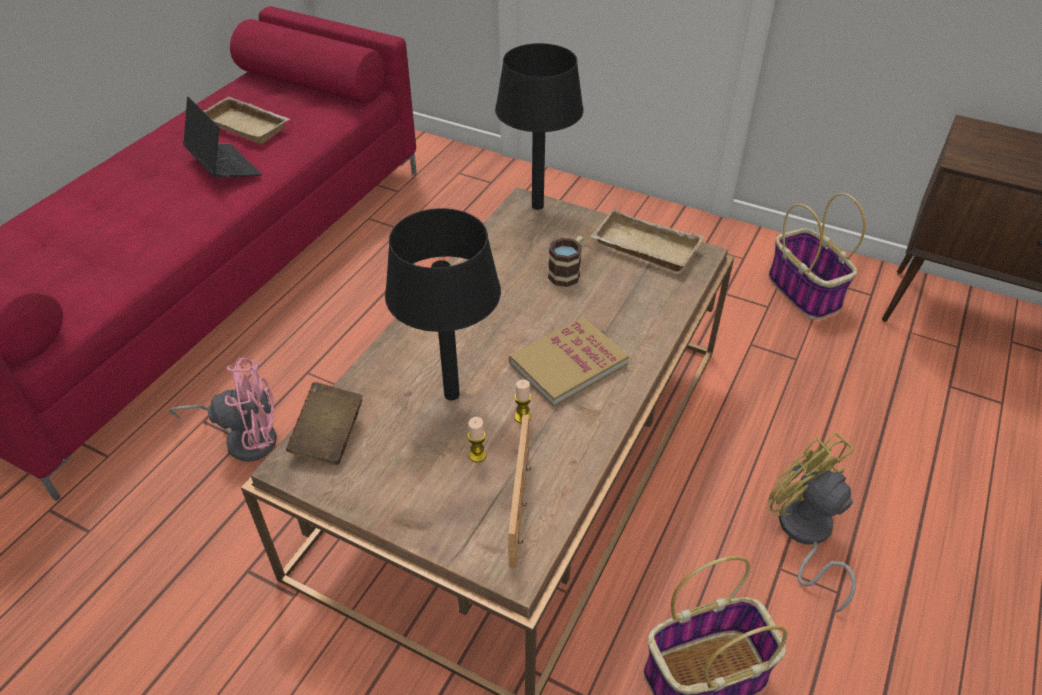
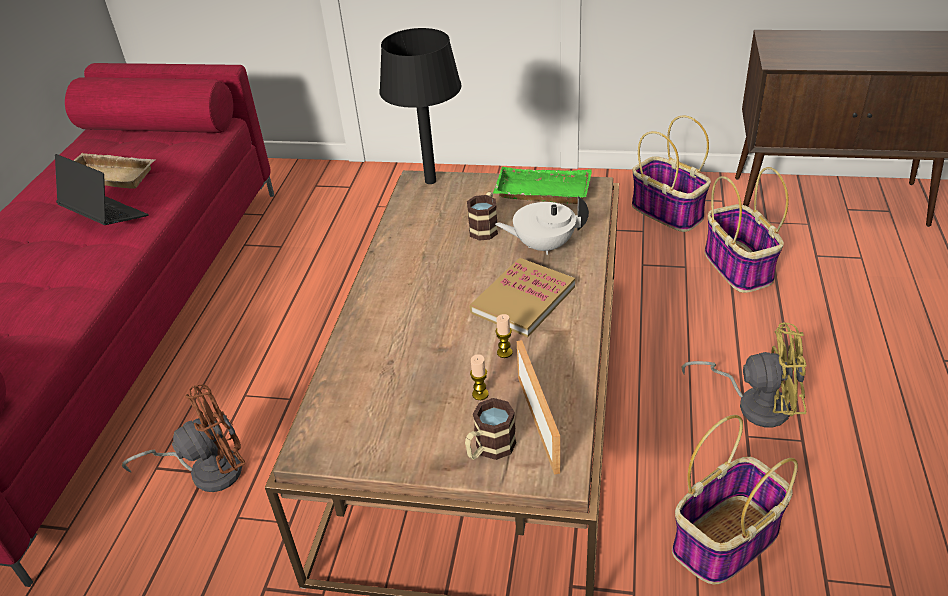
camera: 15 degrees left, 5 degrees down
(245, 438) = (207, 470): pink fan -> brown fan
(329, 436) = (333, 417): brown book -> none
(451, 393) = (430, 351): black table lamp -> none
(458, 518) = (489, 449): none -> mug
(617, 308) = (543, 245): none -> white teapot
(642, 248) = (541, 193): beige tray -> green tray
(804, 535) = (754, 403): yellow fan -> yellow fan turned 150 degrees clockwise
(855, 376) = (739, 267): none -> basket

